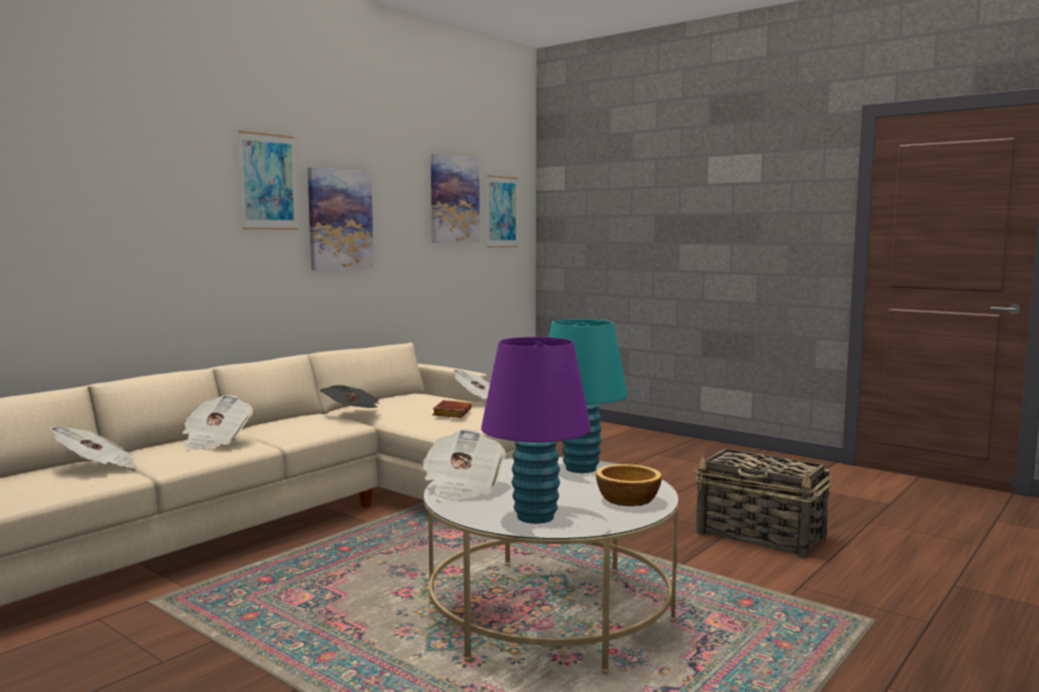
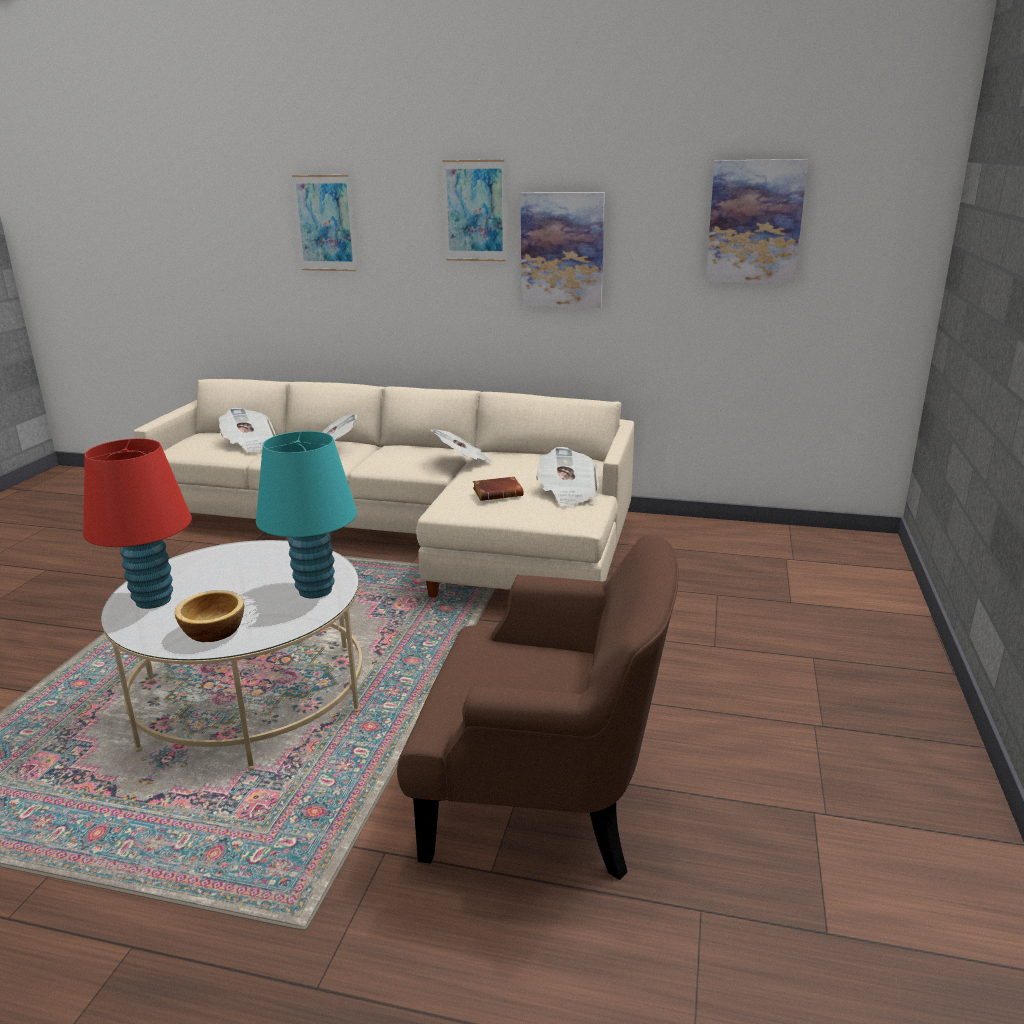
camera: 65 degrees right, 15 degrees up
(462, 488) = (227, 556): newspaper -> none
(502, 212) = (859, 239): picture -> picture (325, 223)
(535, 517) = (154, 600): purple table lamp -> red table lamp
(761, 536) = (543, 799): basket -> brown armchair

